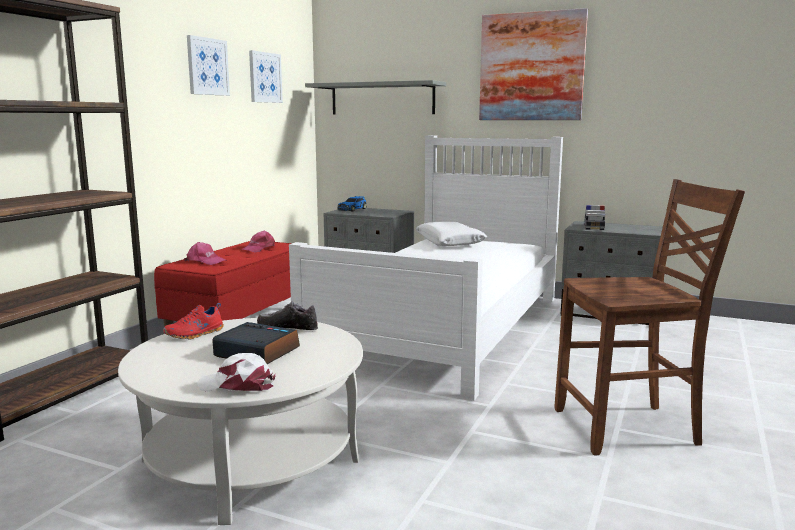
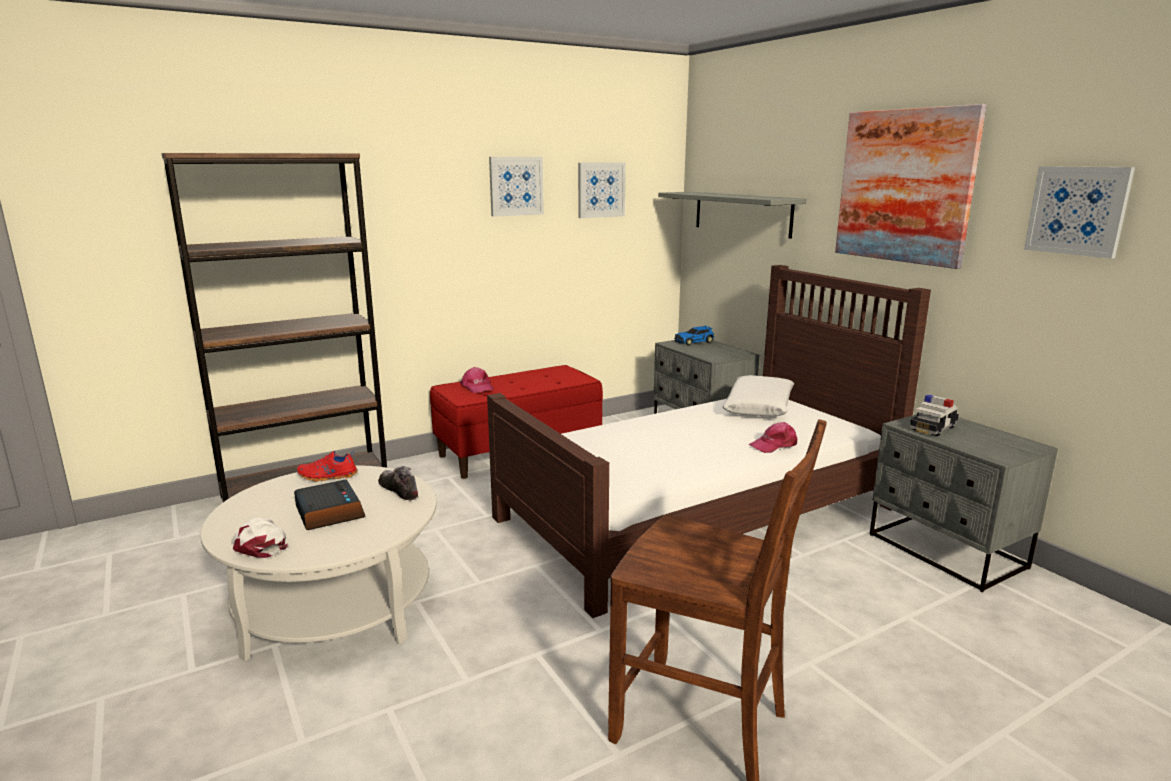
camera: 35 degrees right, 5 degrees up
(259, 248) = (548, 378): pink cap -> pink cap (774, 445)
(445, 328) = (700, 512): white bed -> brown bed
(656, 74) = (1077, 210): none -> picture

